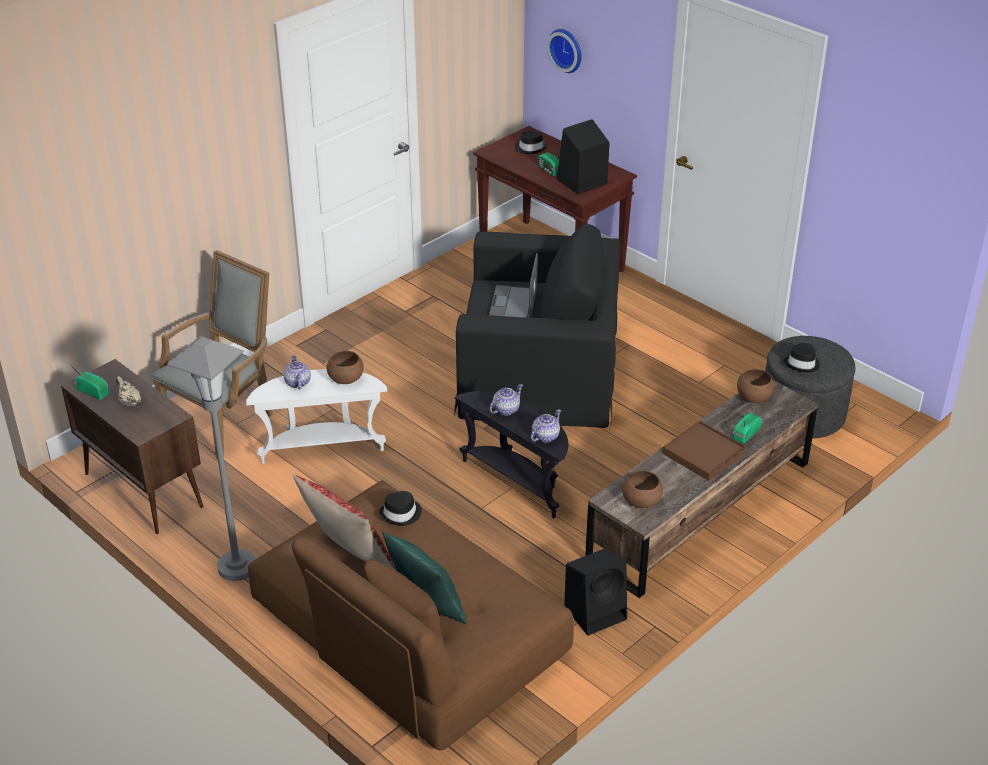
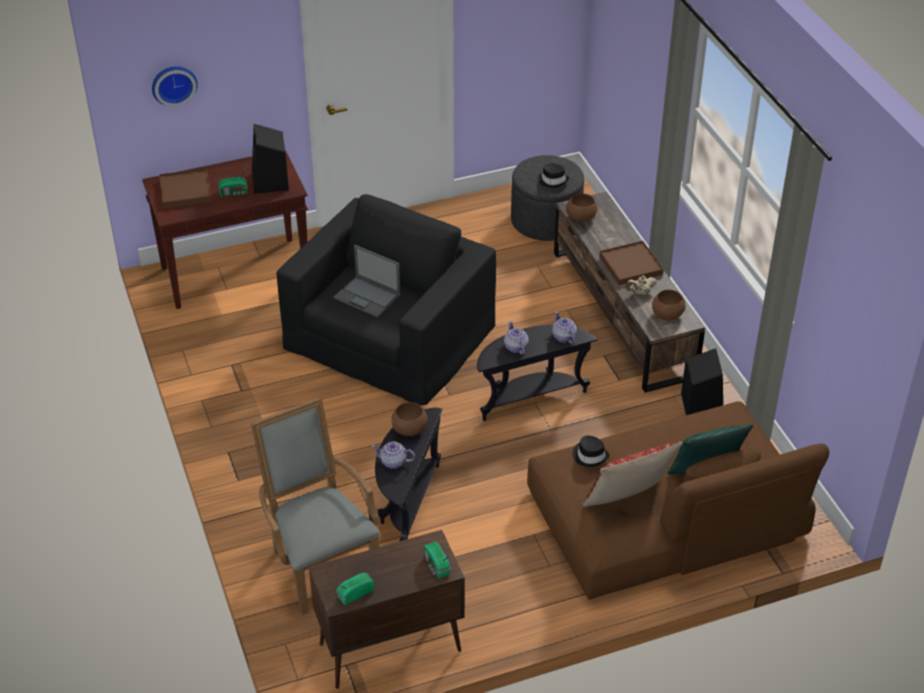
camera: 65 degrees left, 5 degrees up
(129, 402) = (391, 570): beige teapot -> beige teapot (640, 293)
(237, 567) = (537, 604): grey floor lamp -> none
(321, 447) = (407, 504): white side table -> black side table
(530, 148) = (185, 191): black hat -> brown tray
(744, 434) = (620, 238): radio -> radio (436, 566)

